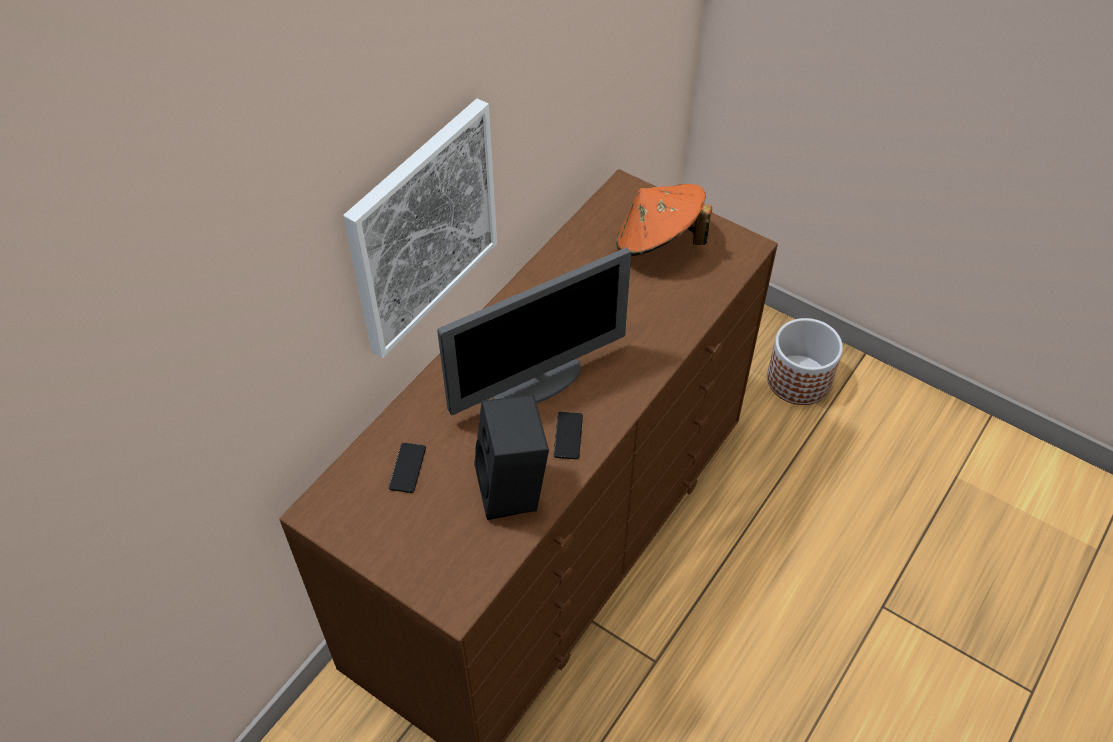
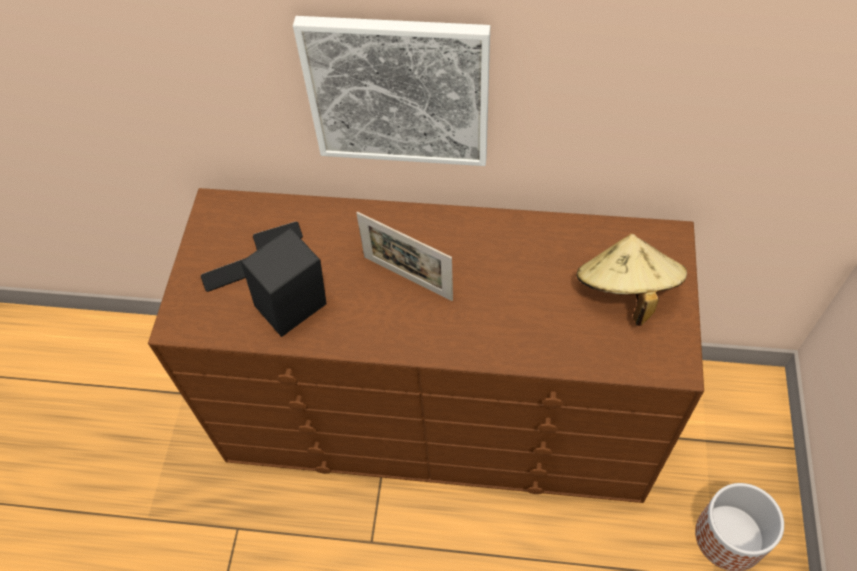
camera: 65 degrees right, 5 degrees up
(538, 382) = (407, 278): monitor -> picture frame
(568, 436) = (366, 324): phone -> phone (226, 275)
(658, 242) = (625, 292): orange hat -> beige hat

